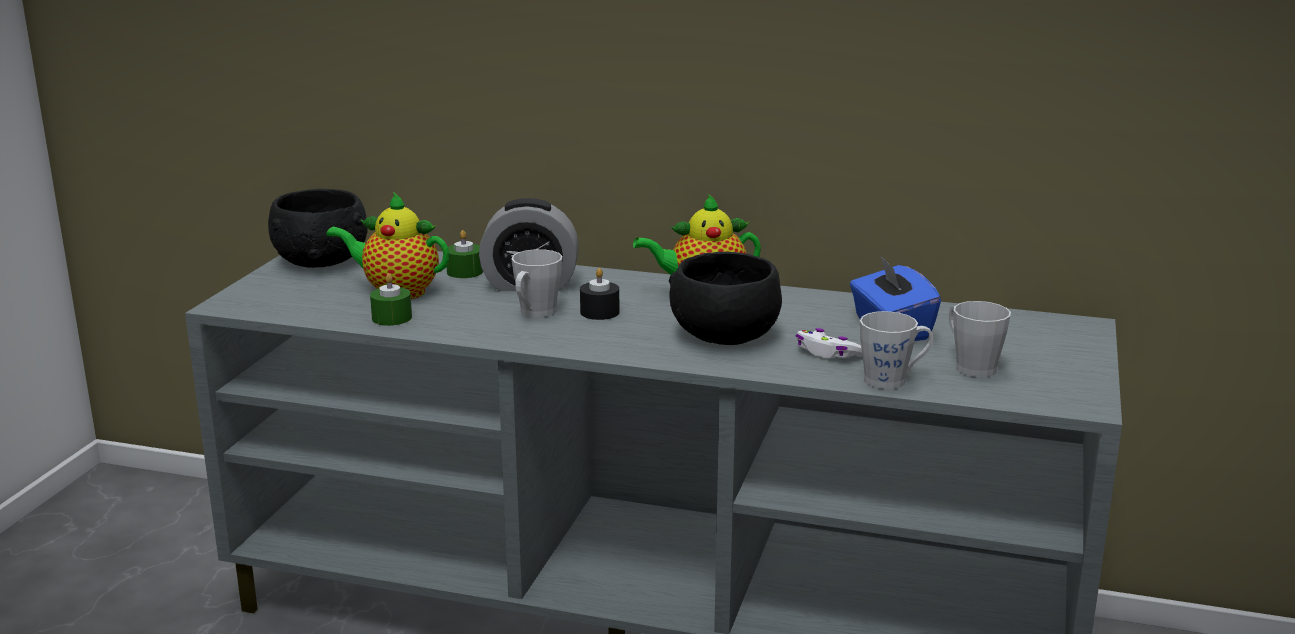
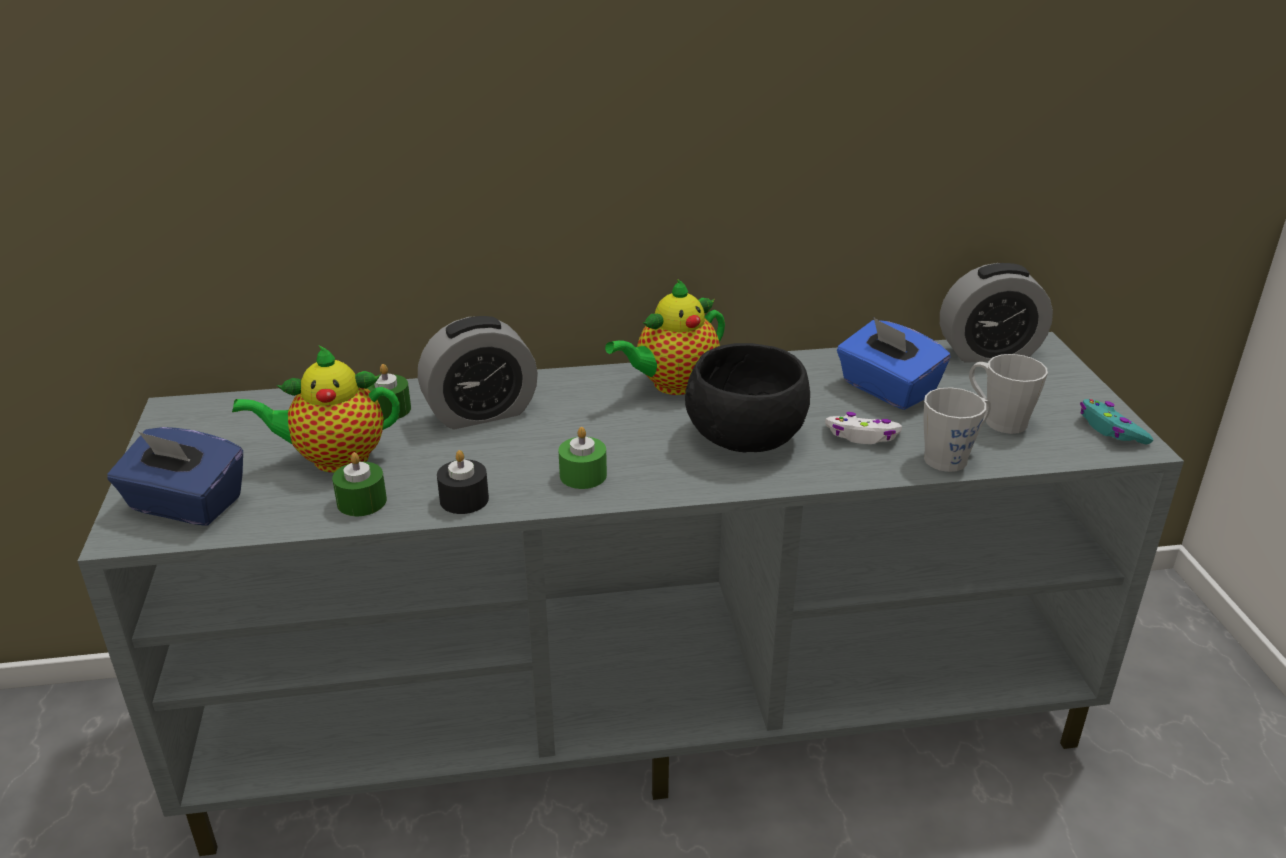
camera: 25 degrees left, 10 degrees up
(275, 298) = (185, 505): none -> blue tissue box
(322, 260) = (199, 430): black bowl -> none
(535, 313) = (522, 453): grey mug -> none
(567, 333) = (583, 475): none -> green candle
(599, 312) = (590, 435): black candle -> black candle (464, 499)
(1025, 322) = (988, 352): none -> alarm clock
(1075, 391) = (1110, 430): none -> turquoise game controller

